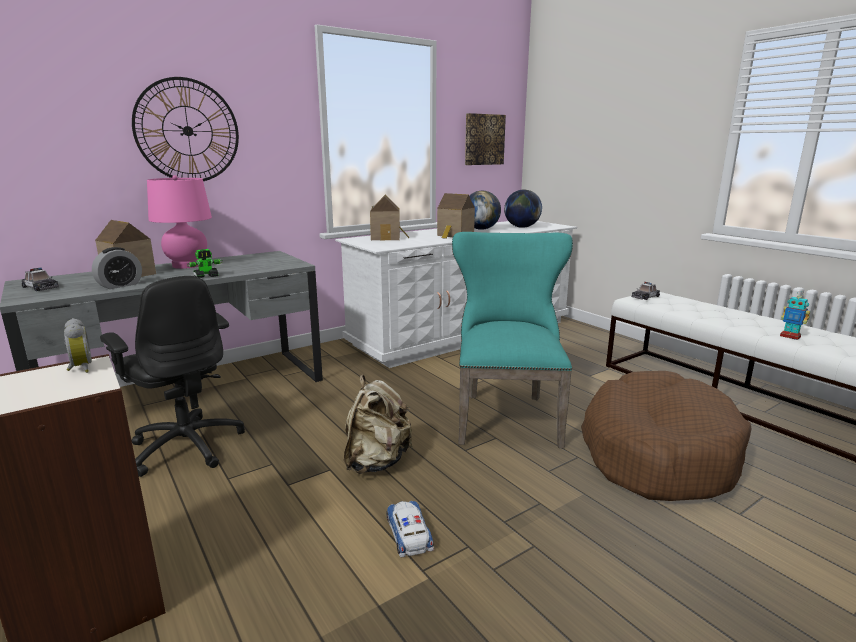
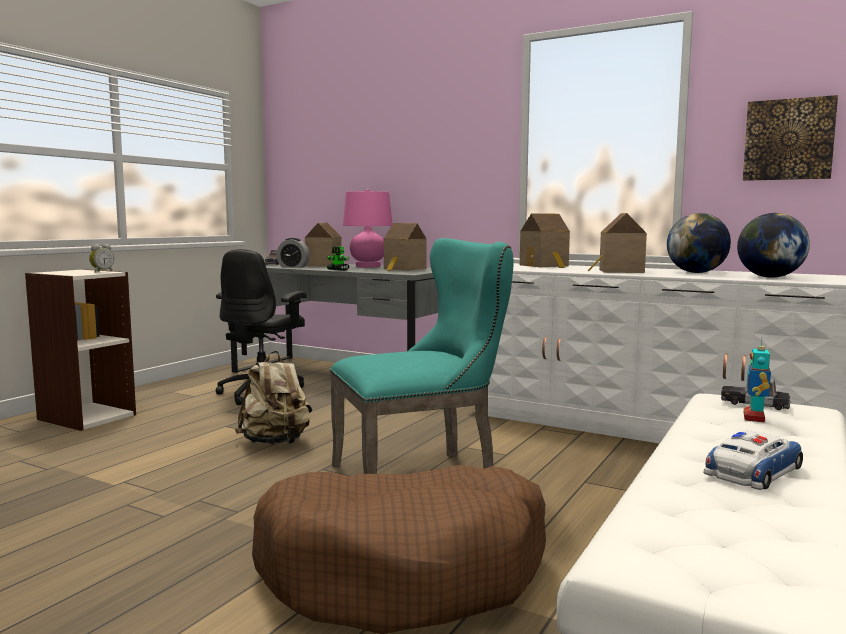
camera: 65 degrees right, 10 degrees down
(187, 131) = (402, 153): wall clock -> none
(249, 261) = (404, 269): none -> toy house
(409, 533) = (171, 470): toy car -> toy car (754, 471)
(790, 336) = (688, 495): toy robot -> toy robot (754, 418)

